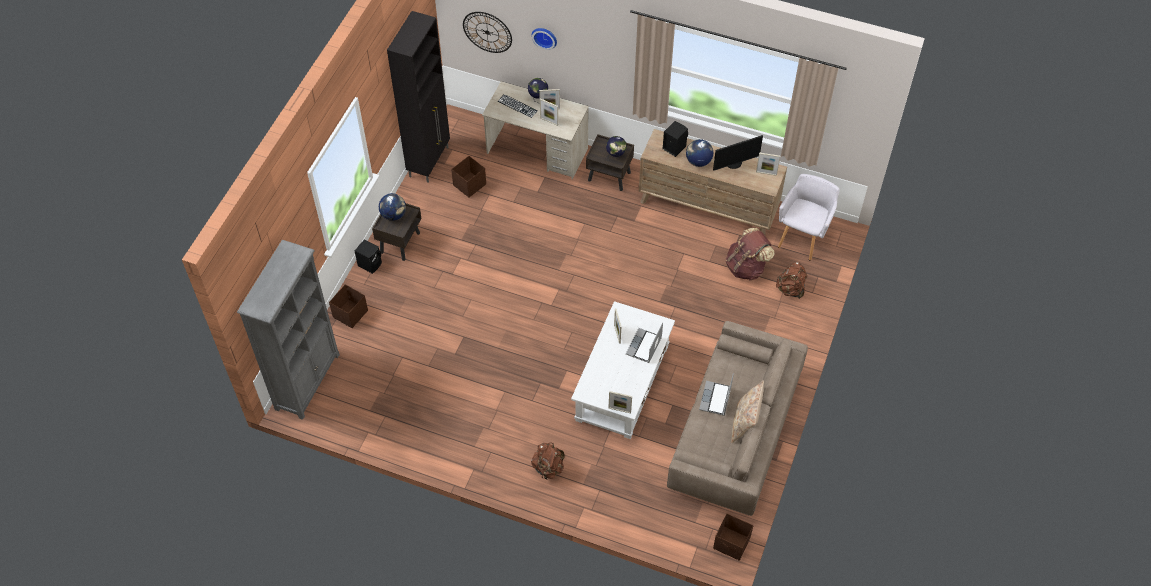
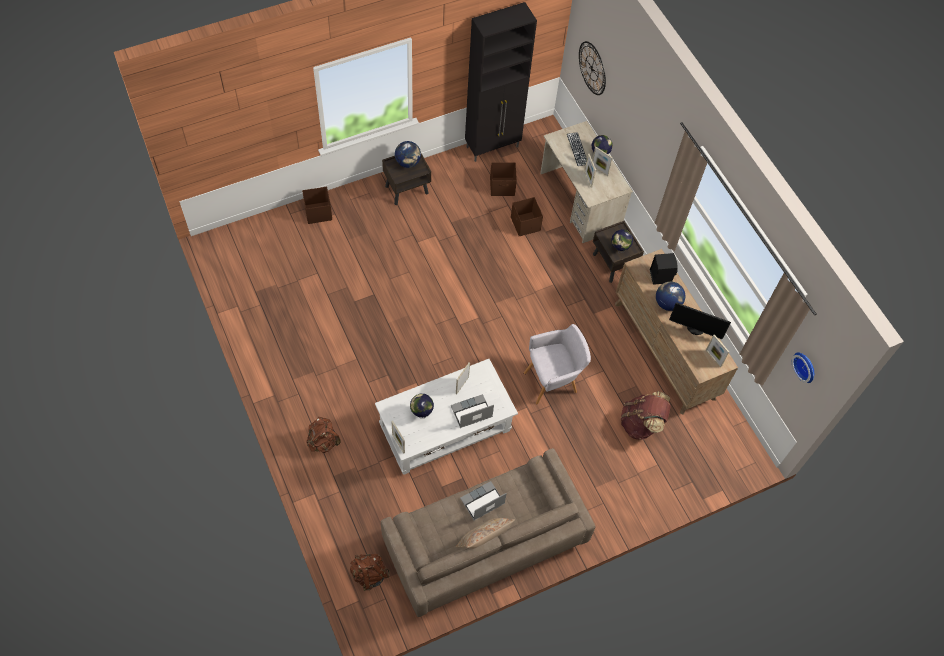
camera: 40 degrees right, 5 degrees up
(307, 381) = (240, 236): grey bookcase -> none
(370, 264) = (370, 188): black speaker -> none
(545, 37) = (625, 102): wall clock -> wall clock (805, 366)
(611, 376) = (421, 413): none -> globe
(732, 544) = (386, 623): brown storage box -> brown storage box (525, 224)
(790, 289) = (657, 472): brown backpack -> brown backpack (369, 574)
(803, 237) = (716, 439): grey armchair -> grey armchair (553, 381)

